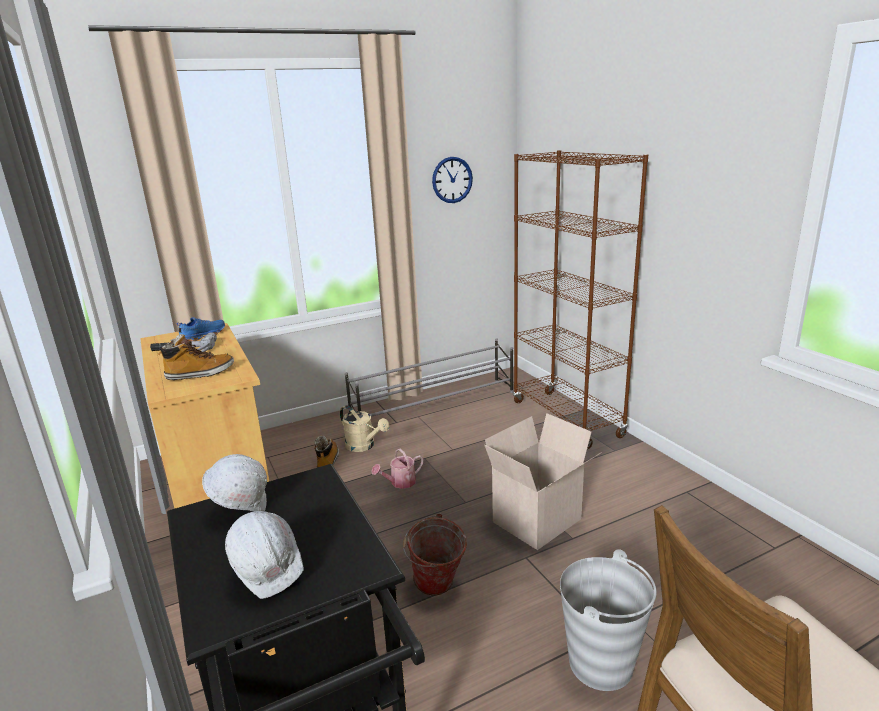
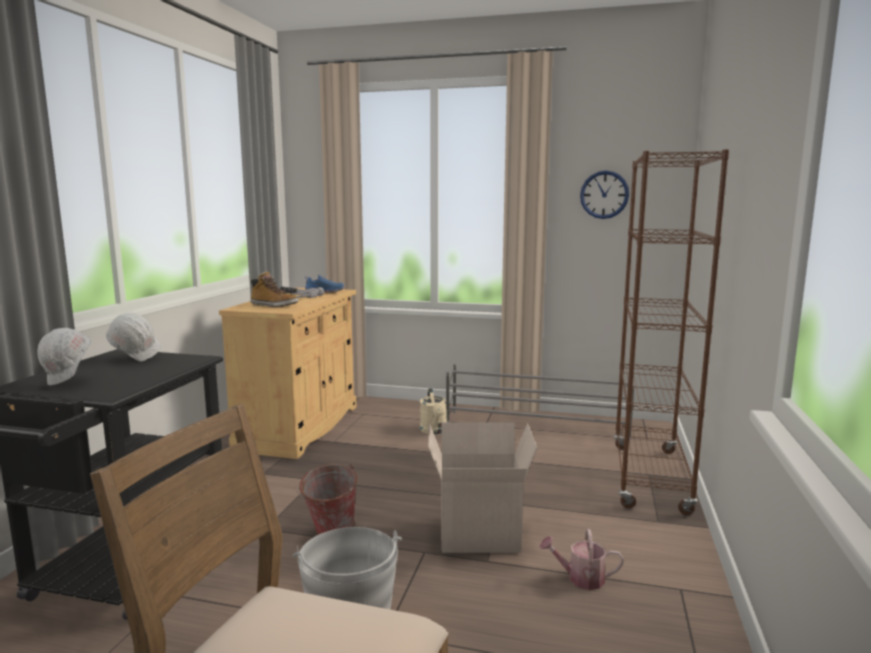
camera: 40 degrees right, 10 degrees down
(327, 461) = (395, 430): boot -> none
(400, 483) = (419, 463): watering can -> watering can (580, 578)

